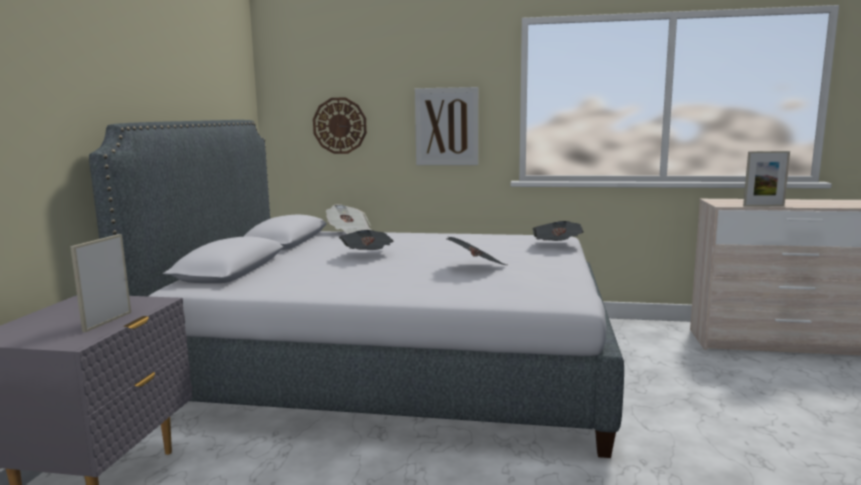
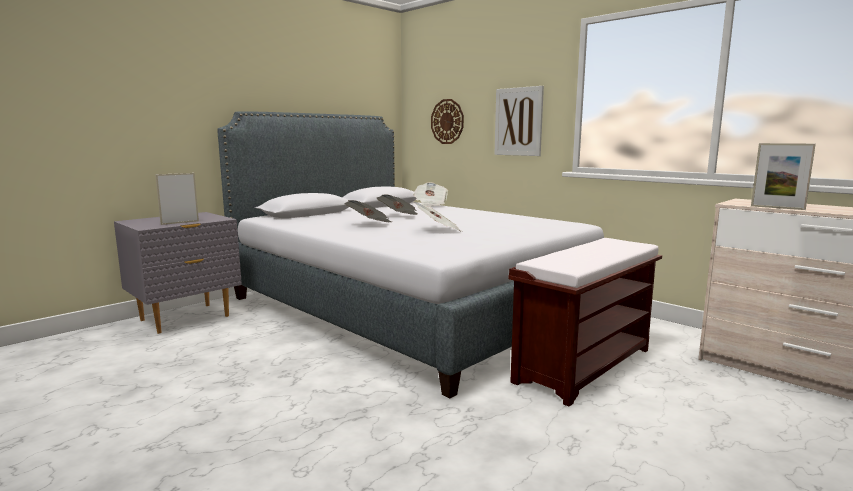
camera: 35 degrees right, 0 degrees up
(557, 246) = (552, 228): newspaper -> newspaper (370, 224)
(645, 381) = (584, 364): none -> brown bench

